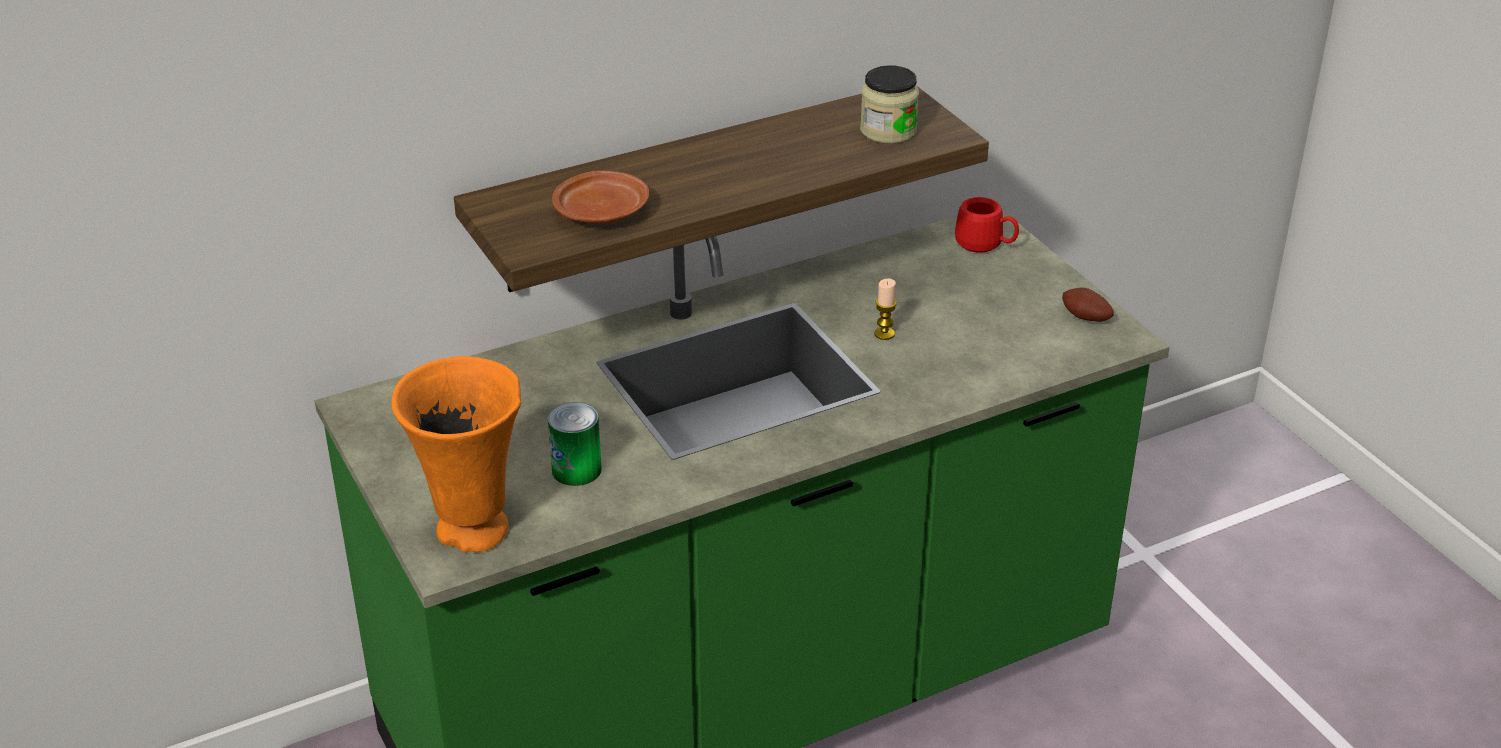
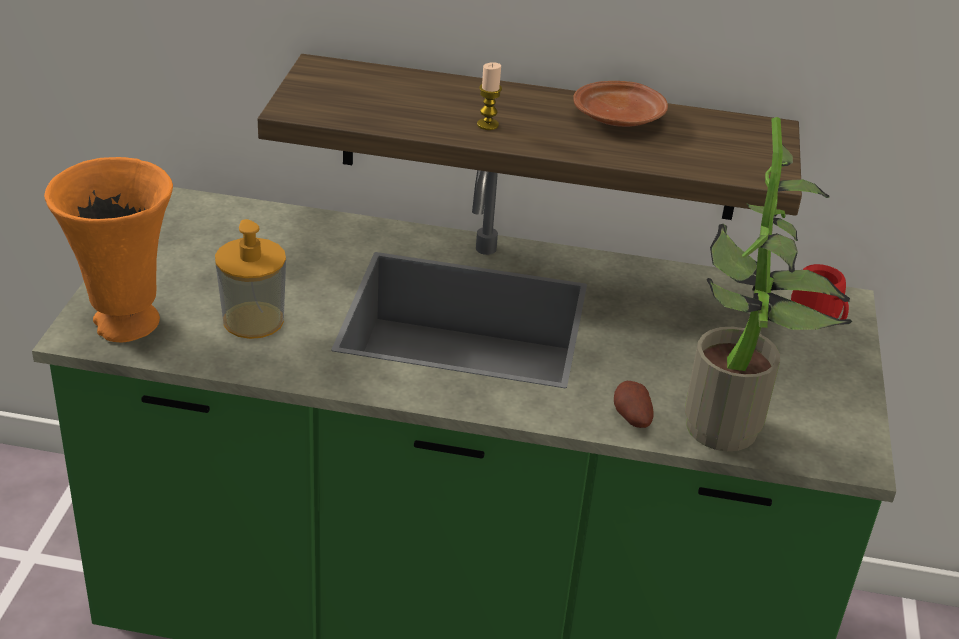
camera: 35 degrees right, 0 degrees up
(576, 470) = (253, 320): can -> soap dispenser
(602, 212) = (386, 108): brown plate -> brown plate (619, 118)
(884, 334) = (631, 344): candle -> candle (487, 125)
(888, 131) = (716, 148): jar -> none
(1027, 360) = (734, 430): none -> potted plant
(1085, 319) = (837, 423): potato -> potato (630, 418)

